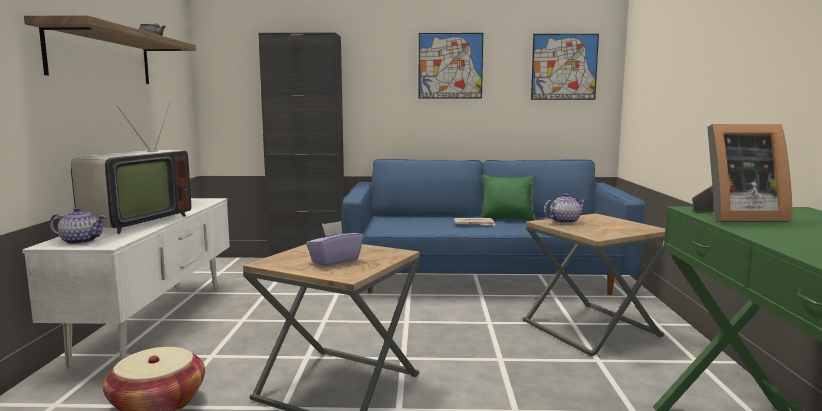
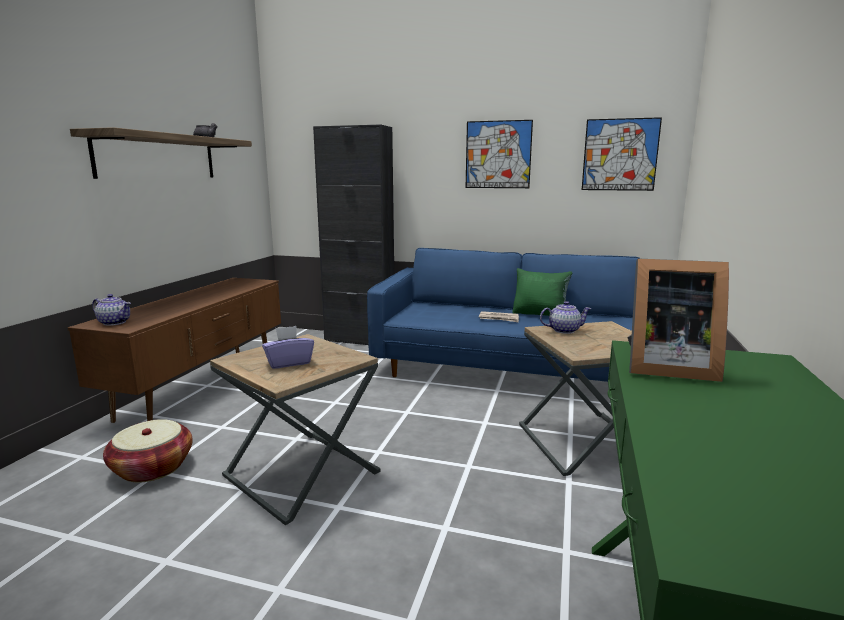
camera: 15 degrees right, 5 degrees up
(133, 223) = (175, 304): television -> none
(156, 320) = (202, 386): white tv stand -> brown tv stand

